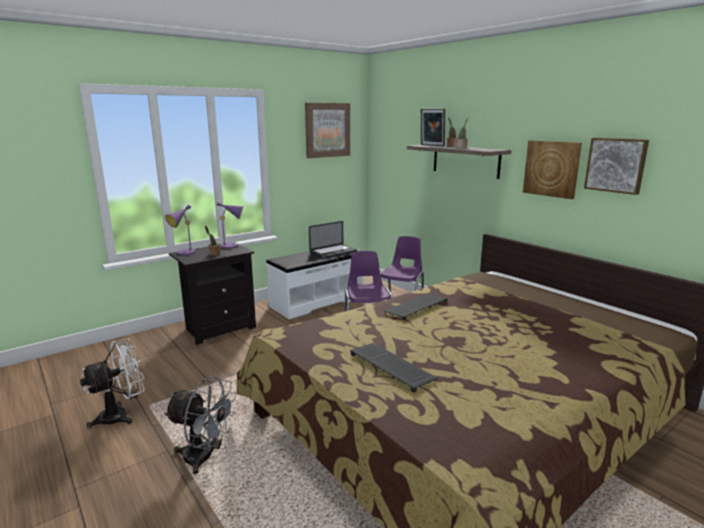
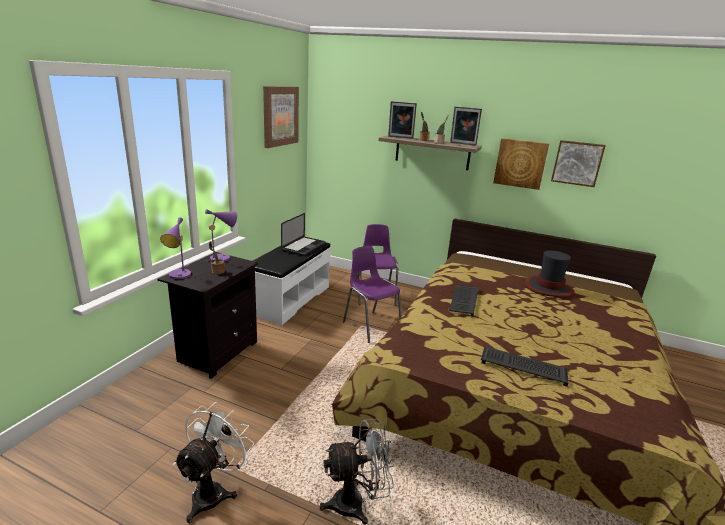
camera: 30 degrees left, 5 degrees up
(489, 149) = (463, 144): none -> picture frame
(541, 312) = (548, 288): none -> hat

